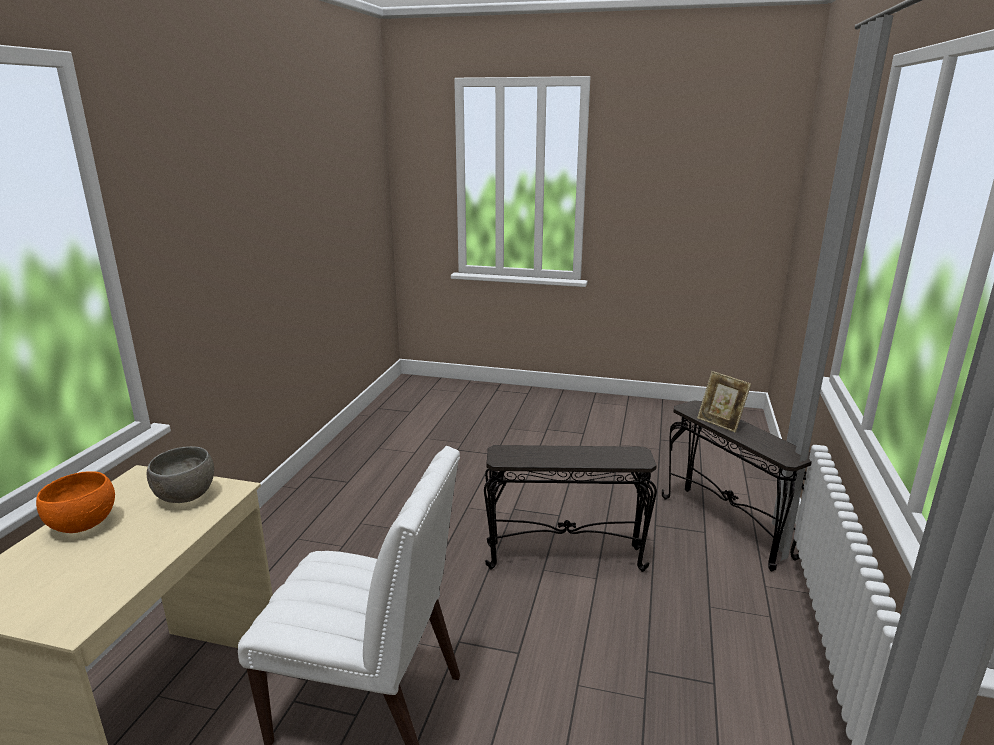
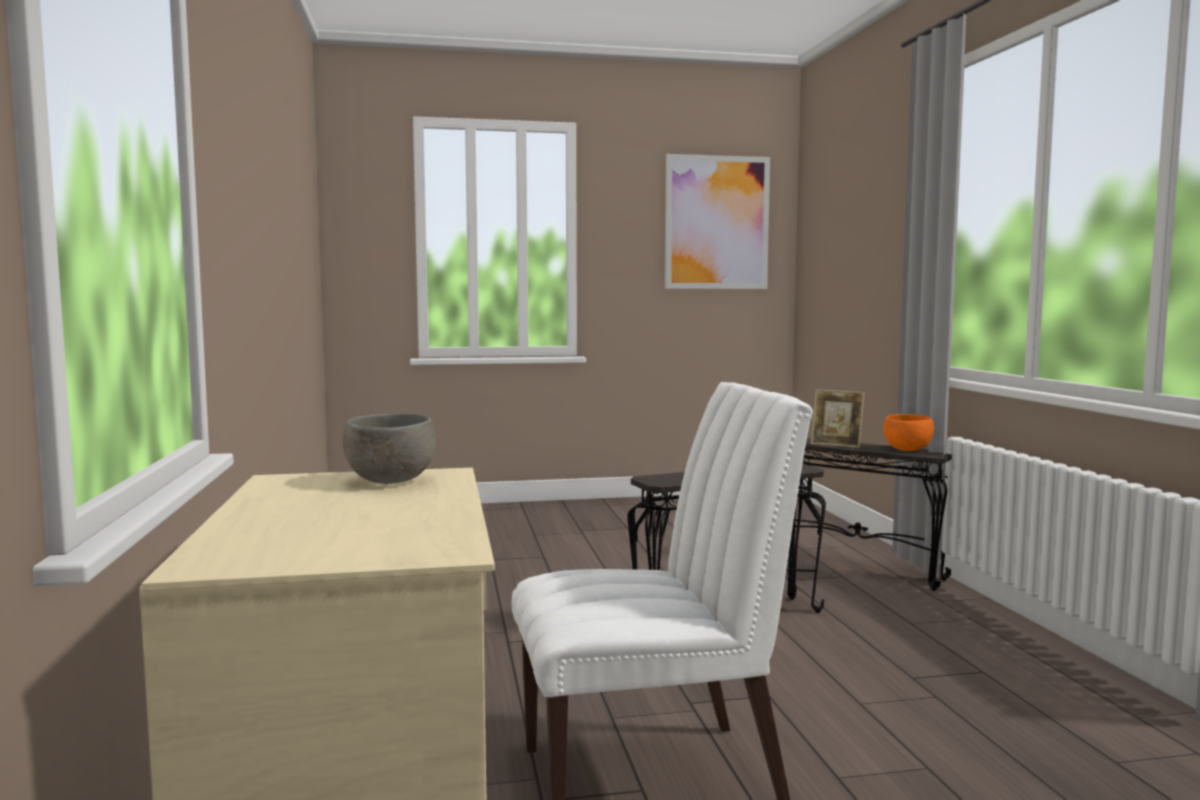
camera: 25 degrees left, 15 degrees down
(83, 524) = (279, 507): orange bowl -> orange bowl (906, 450)
(718, 168) = (716, 223): none -> picture

